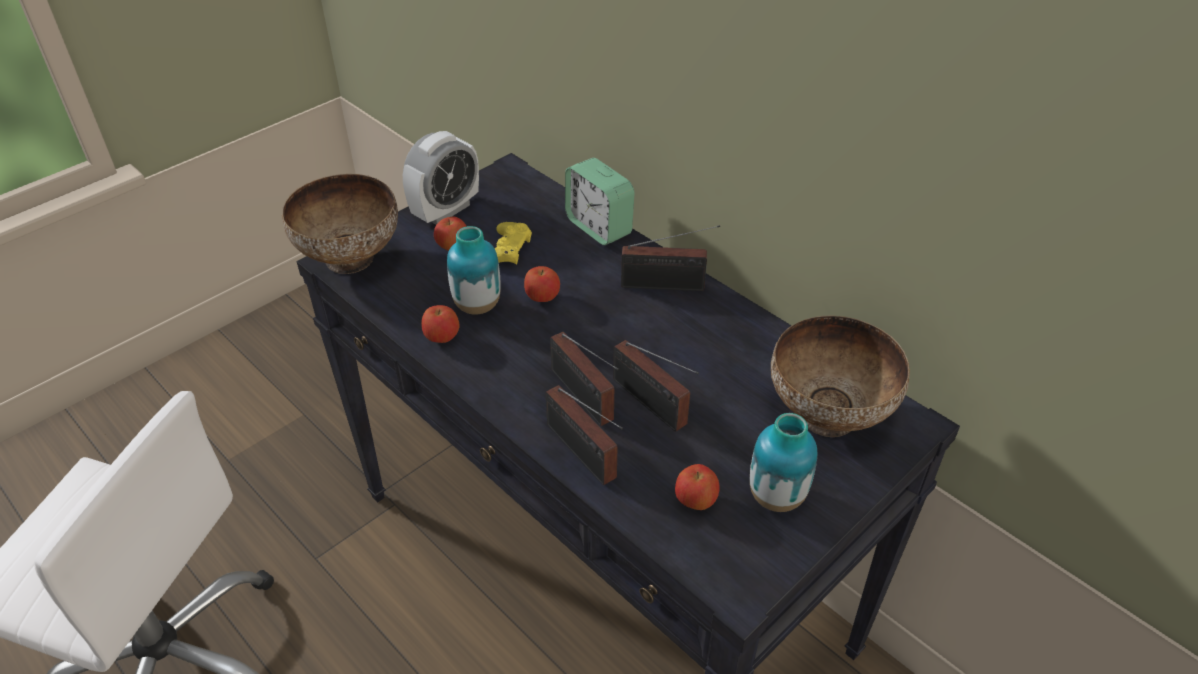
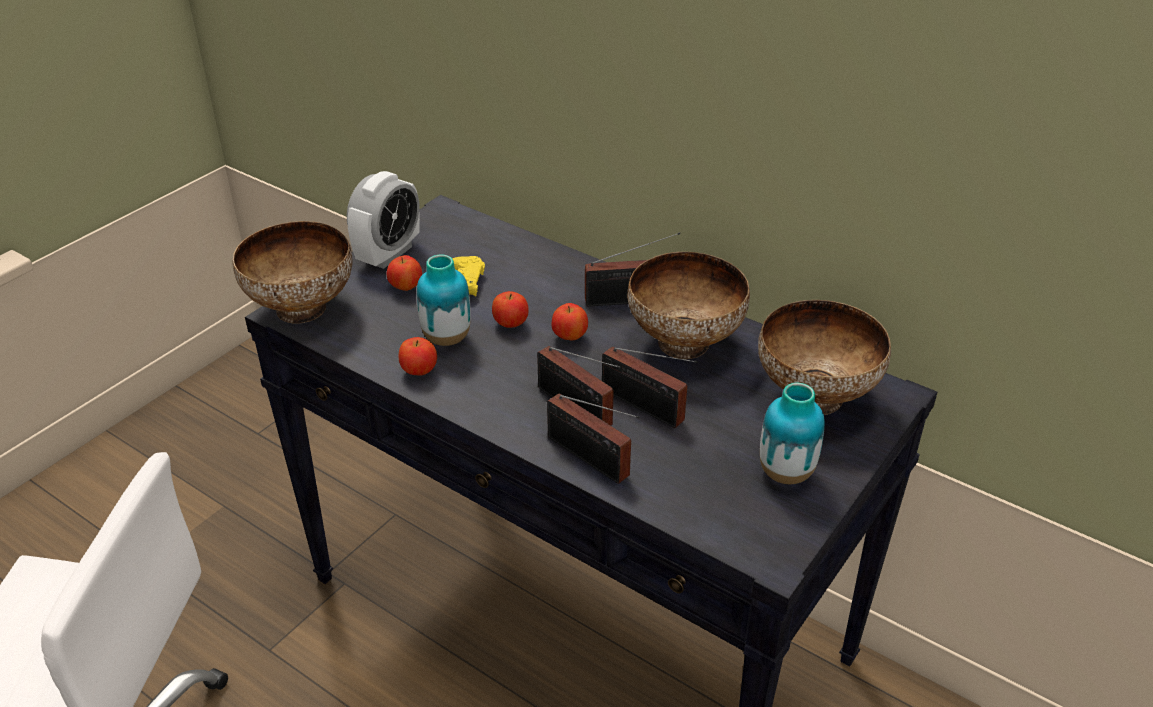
camera: 10 degrees left, 5 degrees down
(599, 227) = (549, 254): alarm clock -> none
(695, 501) = (710, 486): apple -> apple (569, 337)
(710, 340) = (686, 344): none -> bowl

